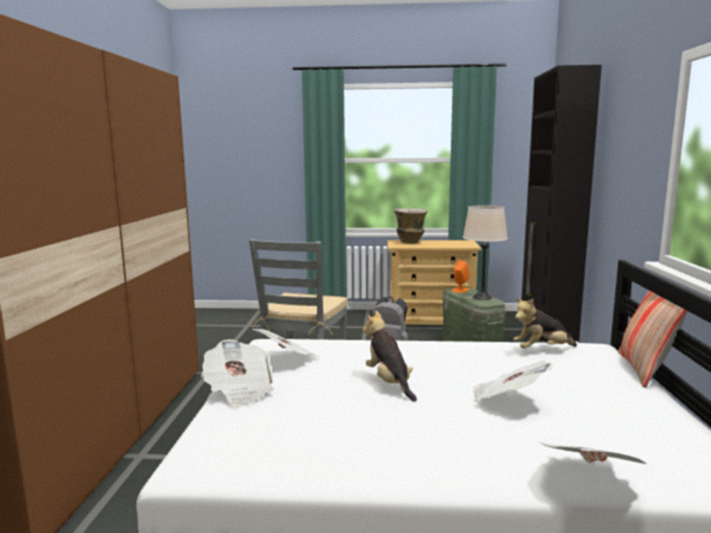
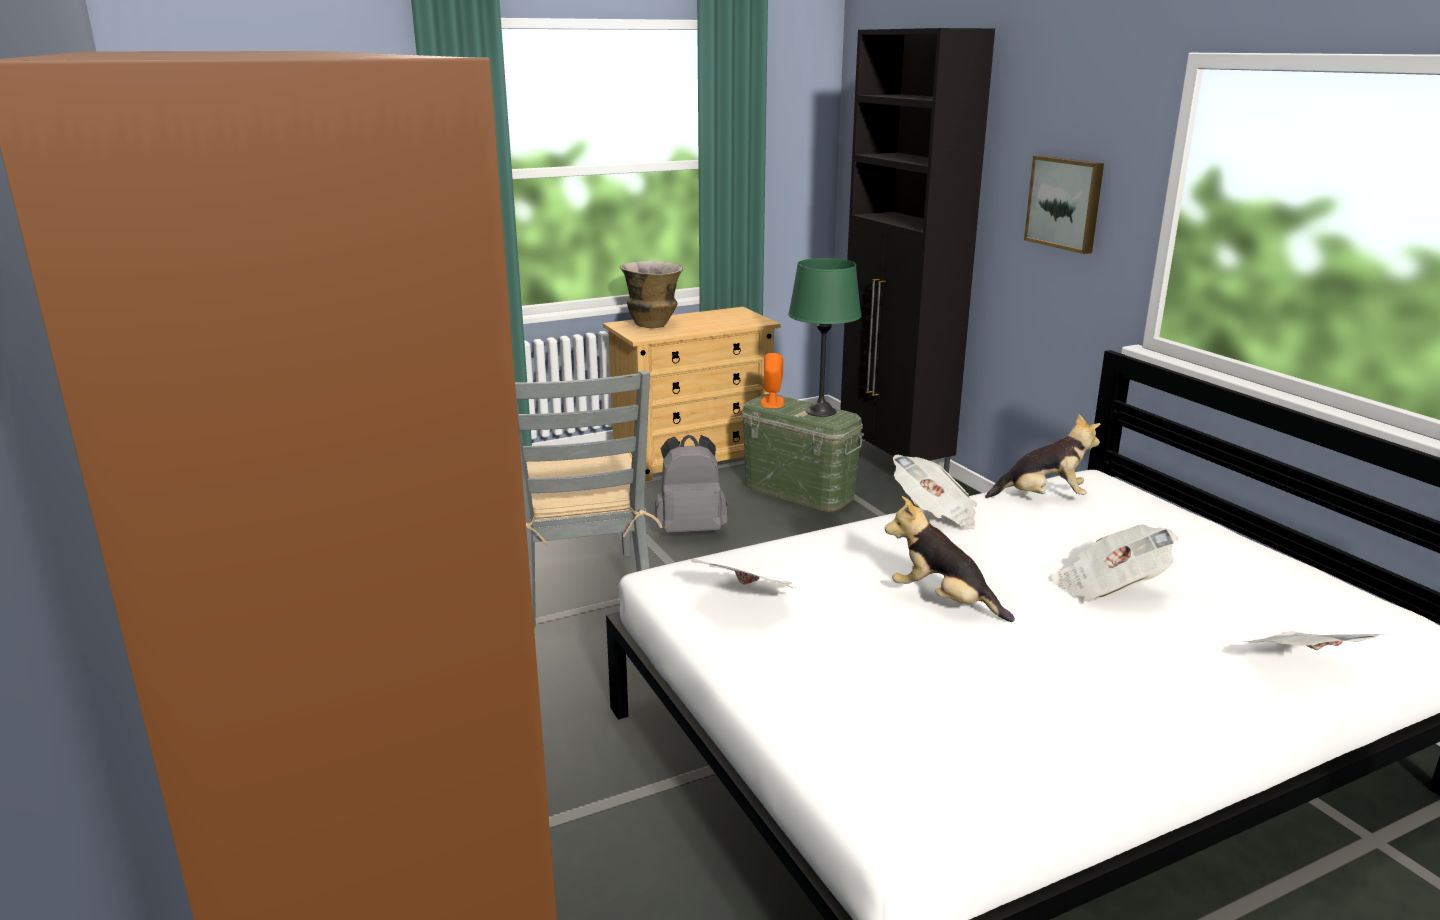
camera: 30 degrees left, 10 degrees up
(239, 391) = (767, 677): newspaper -> newspaper (935, 514)
(482, 297) = (821, 411): beige table lamp -> green table lamp
(542, 350) = (1043, 497): plush toy -> plush toy turned 135 degrees counterclockwise
(629, 168) = (1066, 203): none -> picture
(645, 370) = (1178, 501): pillow -> none

